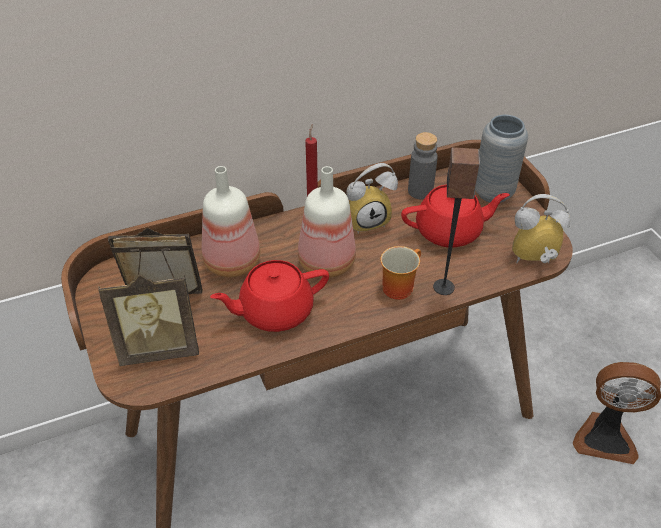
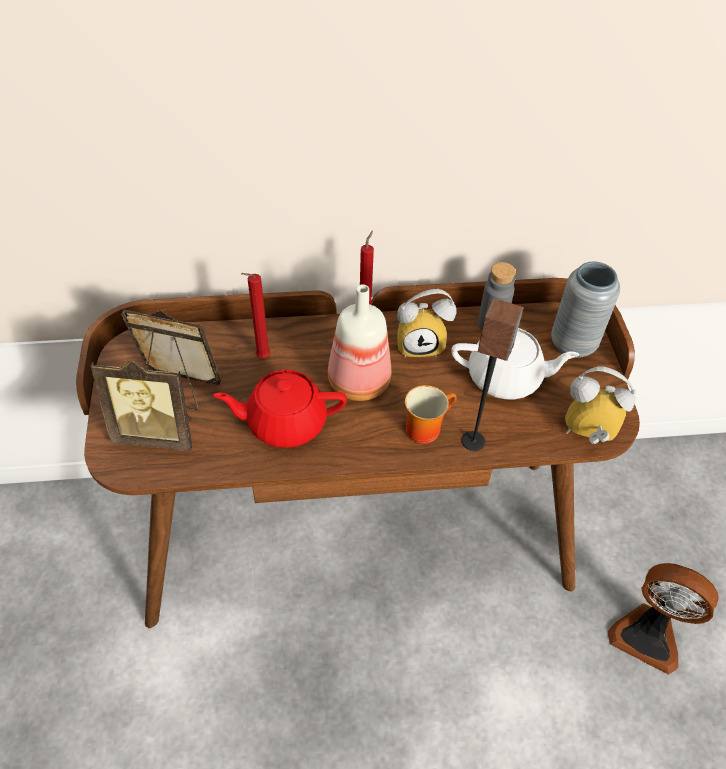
camera: 15 degrees right, 5 degrees up
(230, 262) = (261, 357): bottle -> red candle
(449, 231) = (505, 378): red teapot -> white teapot

